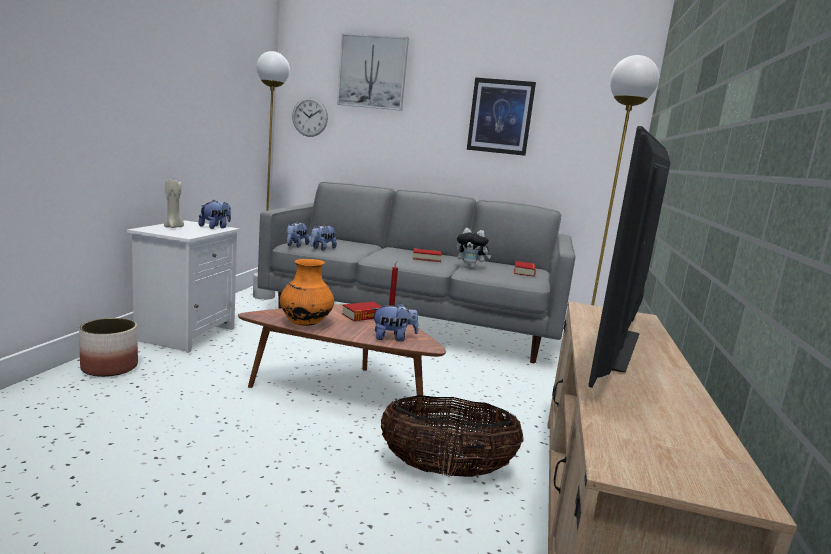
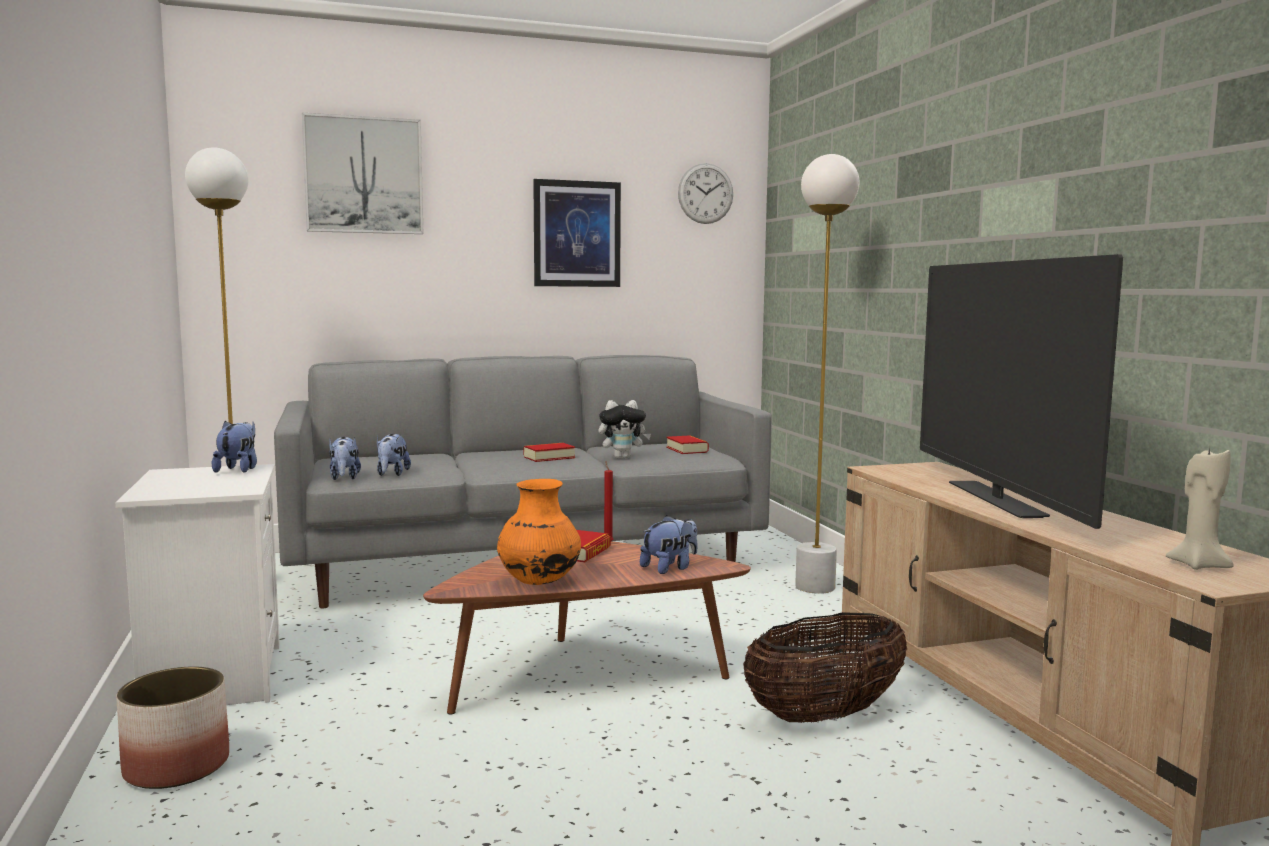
camera: 30 degrees left, 5 degrees down
(174, 227) = (178, 483): beige candle -> beige candle (1198, 565)
(310, 117) = (252, 255): wall clock -> wall clock (705, 193)

